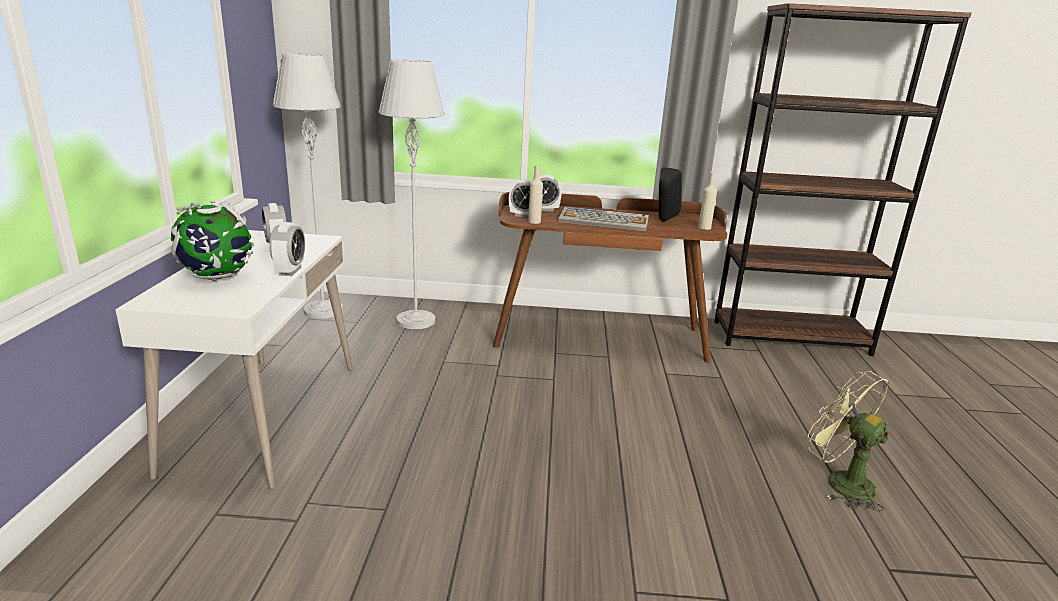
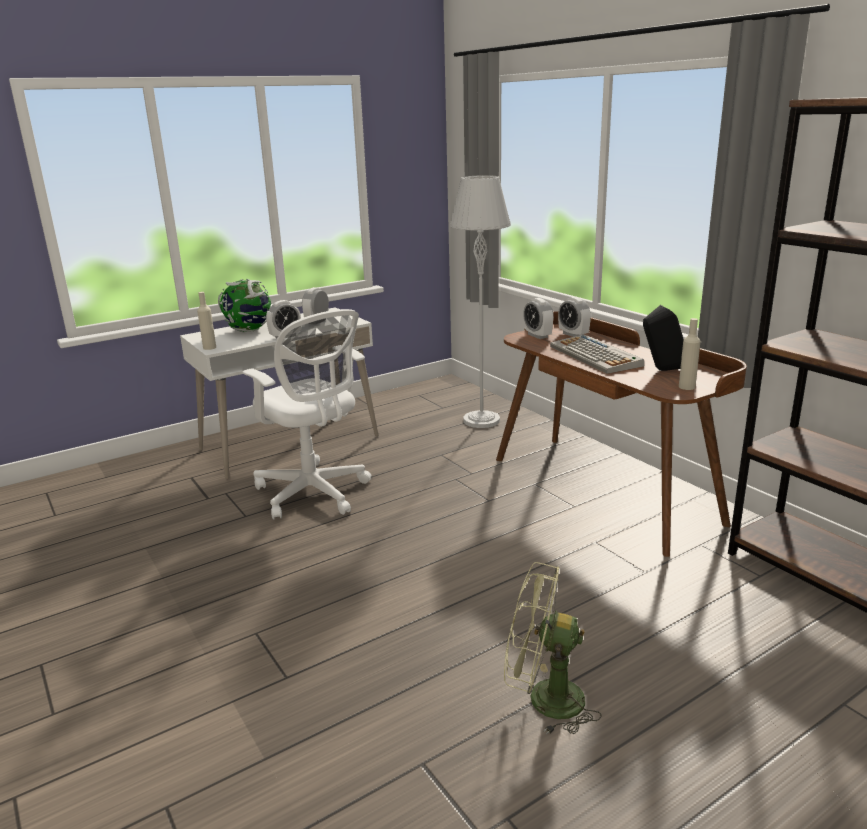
camera: 55 degrees right, 0 degrees up
(323, 310) = (437, 392): grey floor lamp -> none
(408, 448) = (314, 494): none -> white office chair
(534, 221) = (529, 342): beige bottle -> beige bottle (209, 347)
(840, 481) = (543, 699): green fan -> green fan turned 90 degrees counterclockwise

